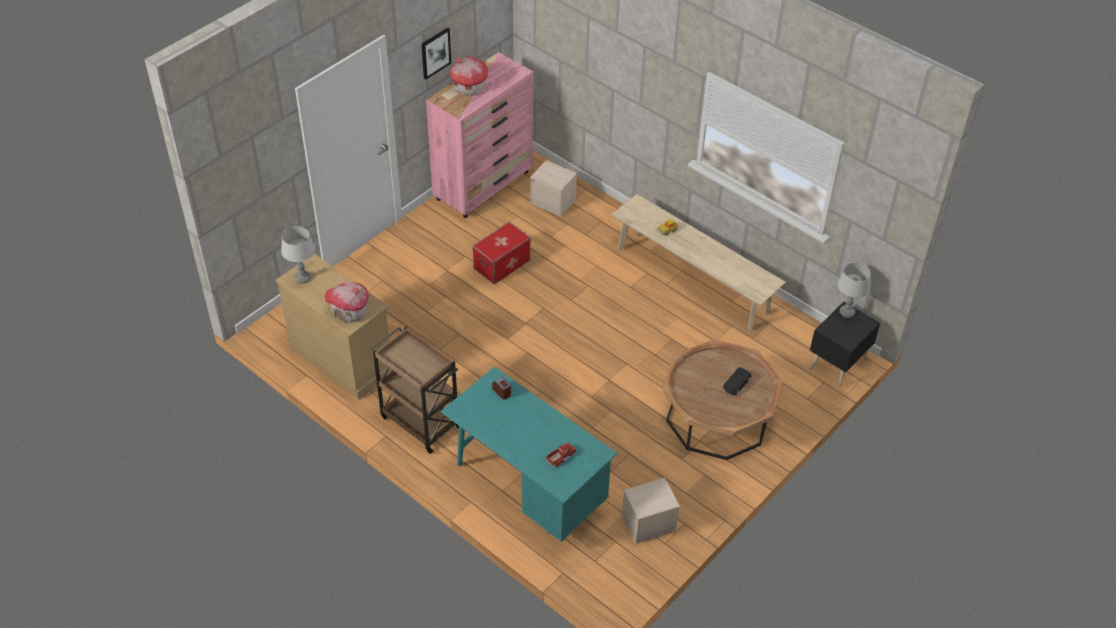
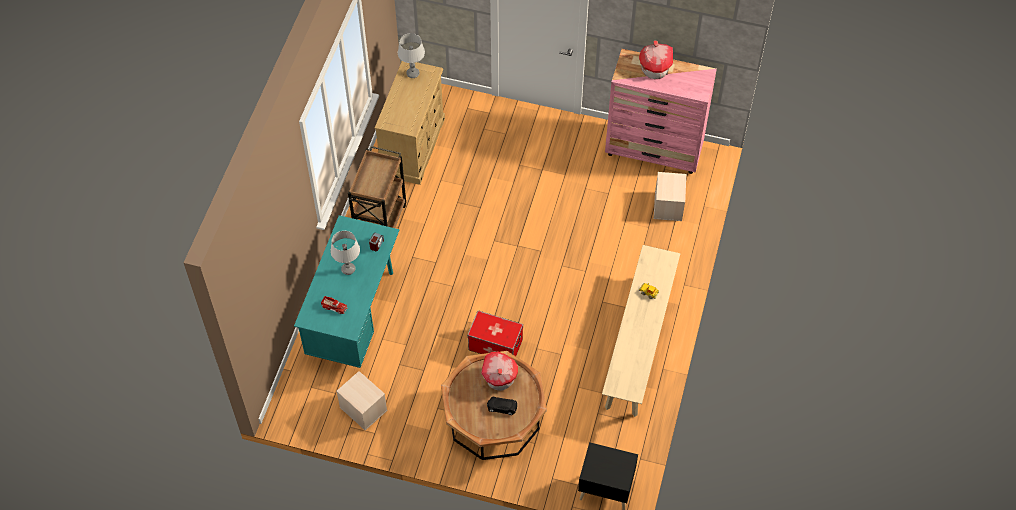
camera: 65 degrees right, 10 degrees up
(349, 311) = (396, 116): toy house -> toy house (499, 378)
(435, 53) = (644, 23): picture -> none
(502, 264) = (571, 202): storage box -> storage box (495, 345)
(846, 312) = (625, 461): grey table lamp -> grey table lamp (348, 269)

